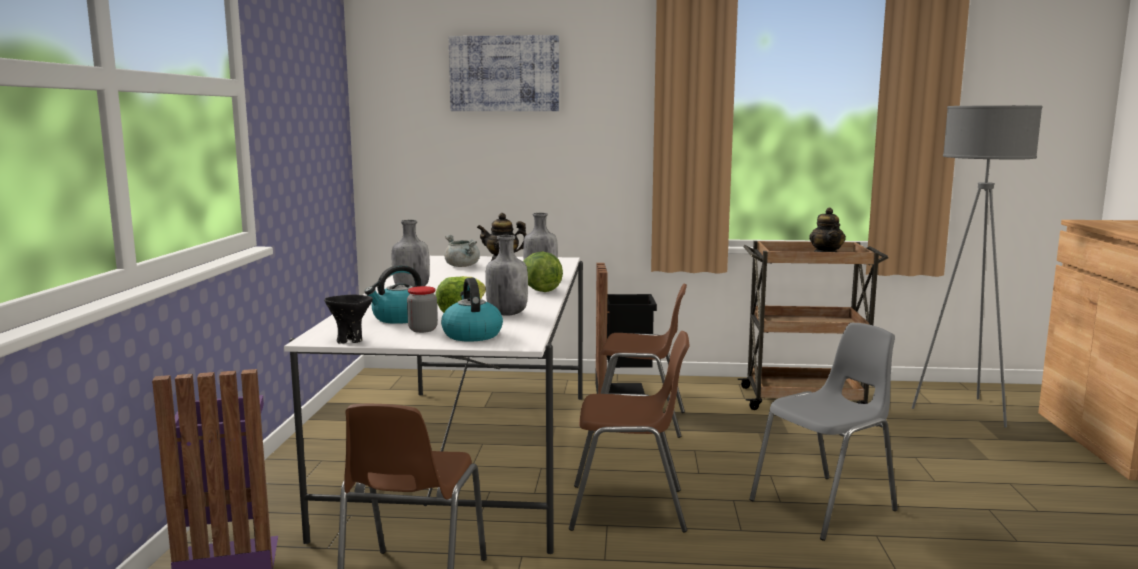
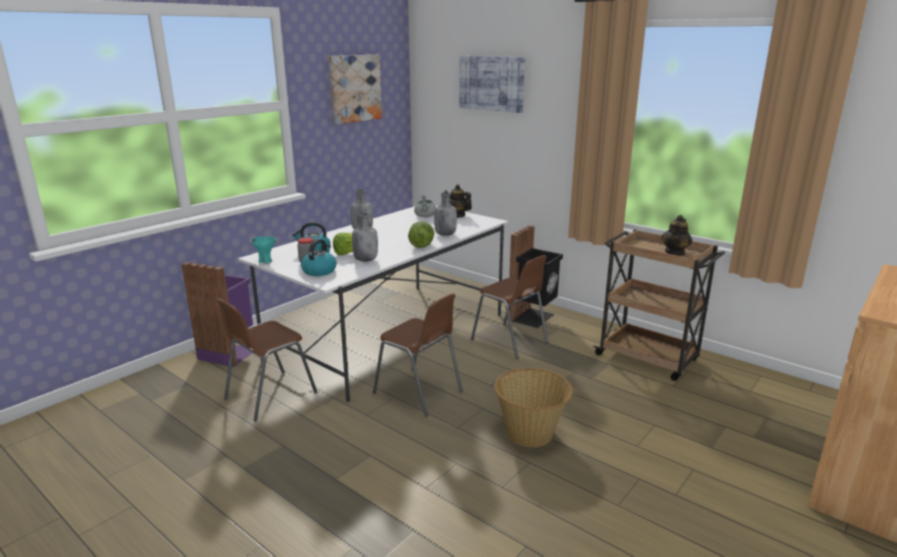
camera: 35 degrees right, 10 degrees up
(304, 77) = (354, 88): none -> picture
(350, 341) = (265, 261): black bowl -> turquoise bowl
(825, 506) = (530, 433): grey chair -> basket
(963, 411) = (767, 406): grey floor lamp -> none

